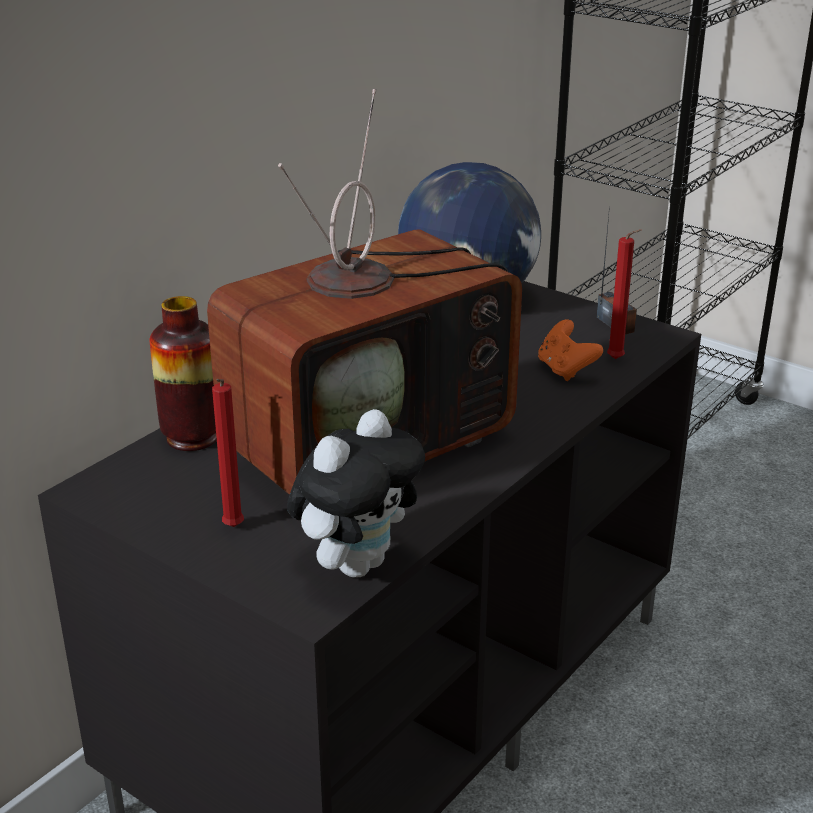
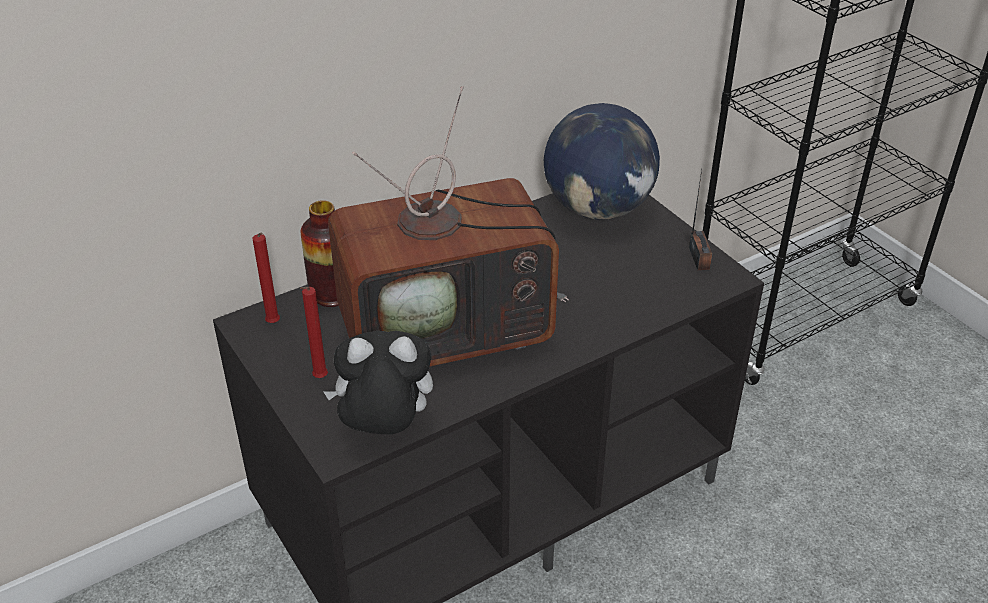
camera: 20 degrees right, 10 degrees up
(357, 563) = (384, 428): plush toy -> plush toy turned 150 degrees counterclockwise
(565, 370) = (631, 295): orange game controller -> none
(617, 360) = (678, 294): red candle -> red candle (273, 324)

